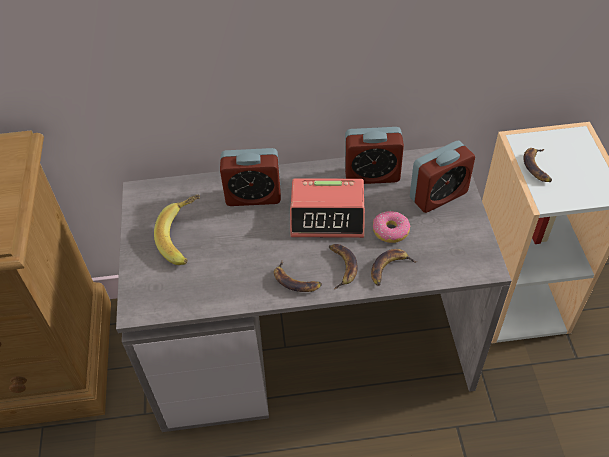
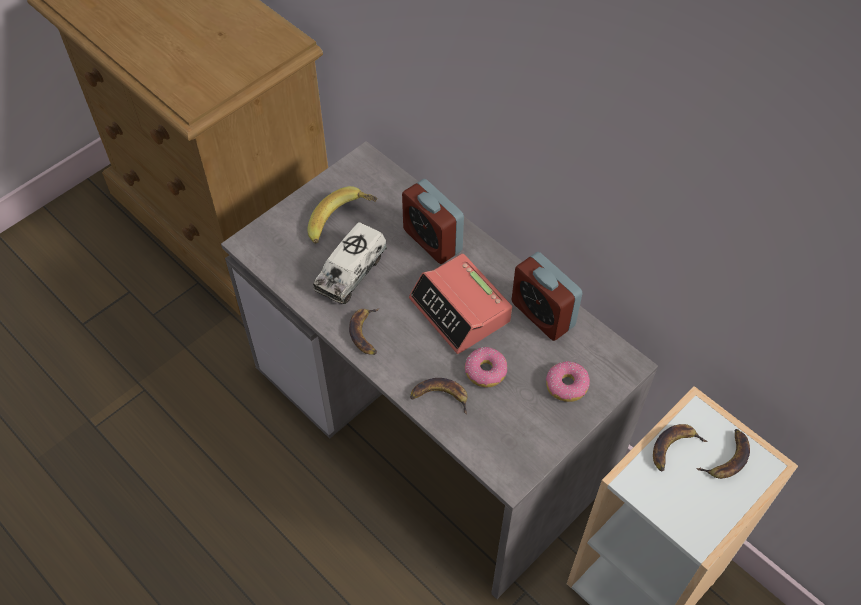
camera: 50 degrees right, 5 degrees up
(232, 258) = (351, 272): none -> toy truck
(341, 266) = (411, 357): banana -> banana (727, 457)
(438, 195) = (566, 385): alarm clock -> donut

